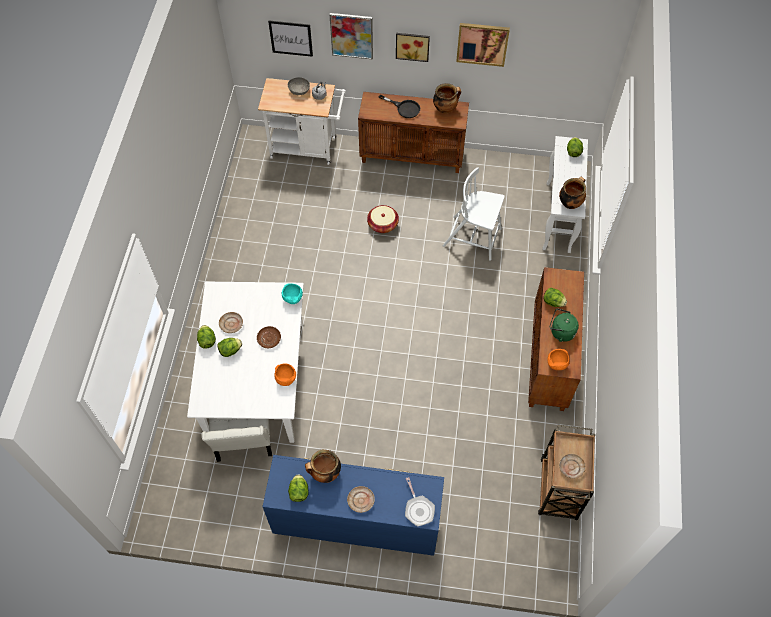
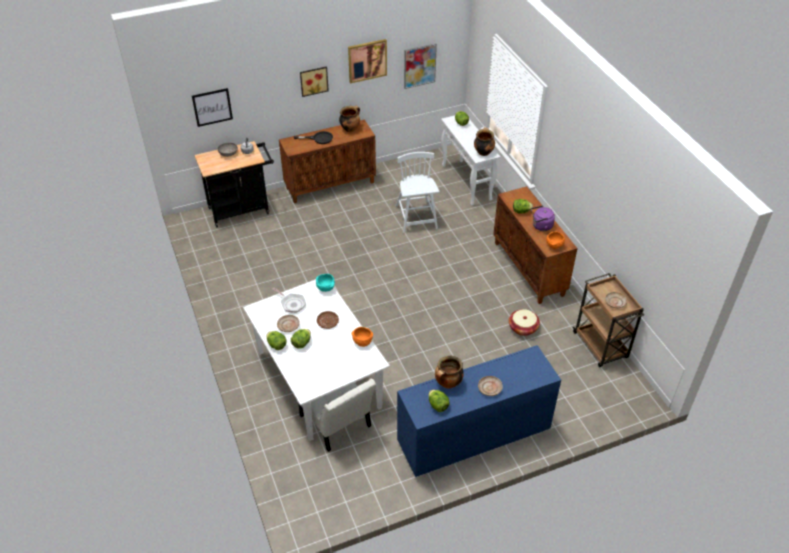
camera: 30 degrees left, 15 degrees down
(308, 148) = (242, 209): white cart -> black cart
(351, 35) = (263, 87): picture -> picture (419, 65)
(382, 224) = (341, 235): basket -> basket (523, 328)
(418, 509) = (536, 373): frying pan -> frying pan (292, 304)
(473, 238) = (416, 217): white chair -> white chair turned 90 degrees clockwise
(560, 332) = (541, 226): green kettle -> purple kettle

